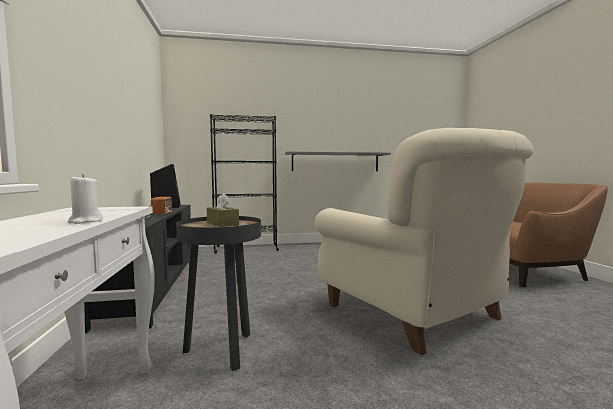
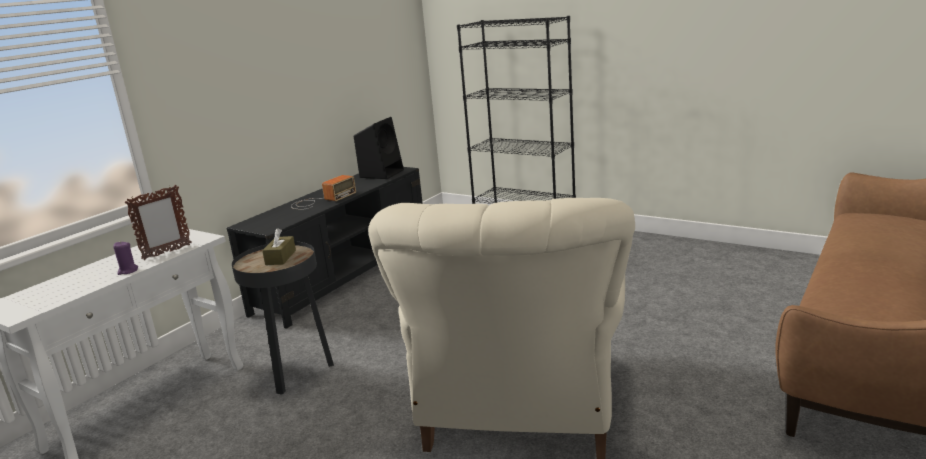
camera: 45 degrees right, 15 degrees up
(85, 221) = (128, 271): white candle -> purple candle
(106, 213) = (167, 252): none -> picture frame
(335, 162) = (687, 88): grey shelf -> none

